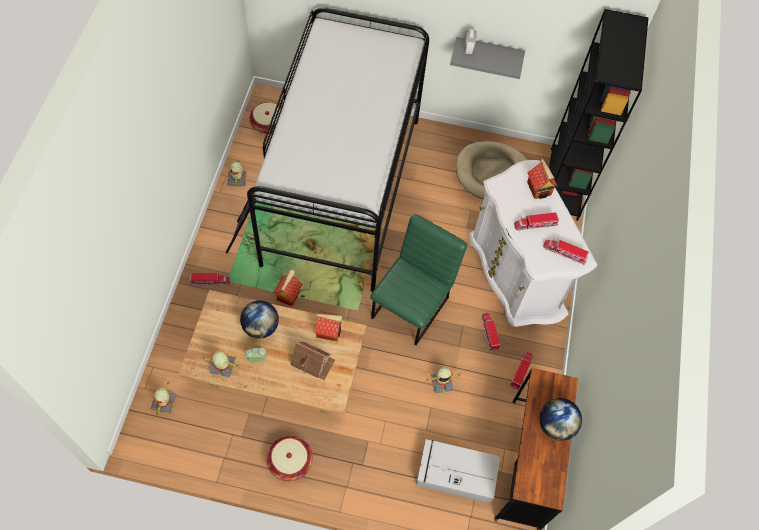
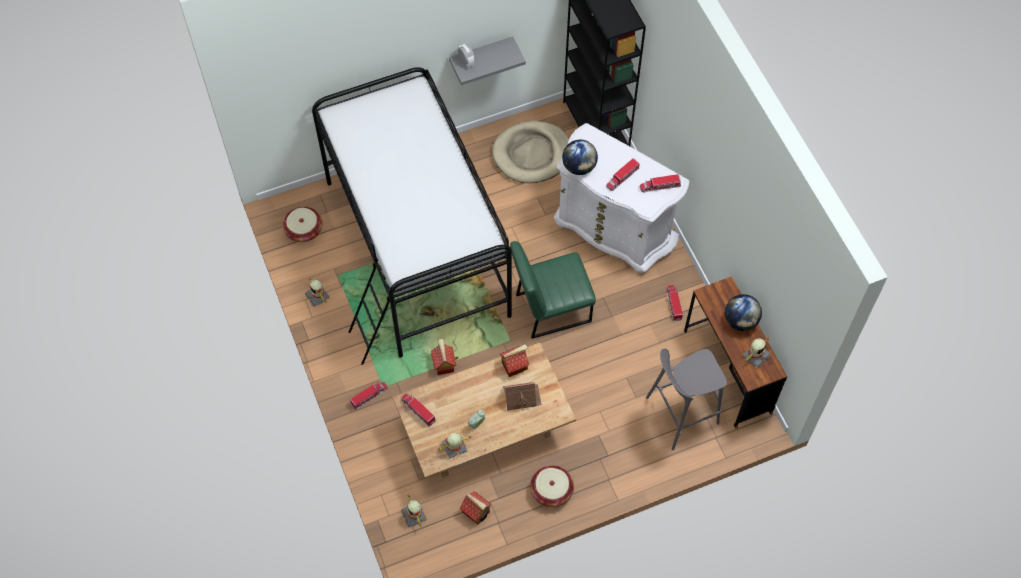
camera: 30 degrees left, 0 degrees up
(261, 327) = (459, 398): globe -> globe (579, 167)
(412, 306) = (551, 308): green chair -> green chair turned 105 degrees counterclockwise
(441, 382) = (620, 353): toy robot -> toy robot (755, 355)
(455, 473) = (681, 414): grey storage box -> grey stool
(489, 333) = (627, 289): toy truck -> toy truck (418, 411)
(539, 189) = (604, 146): toy house -> toy house (476, 512)

